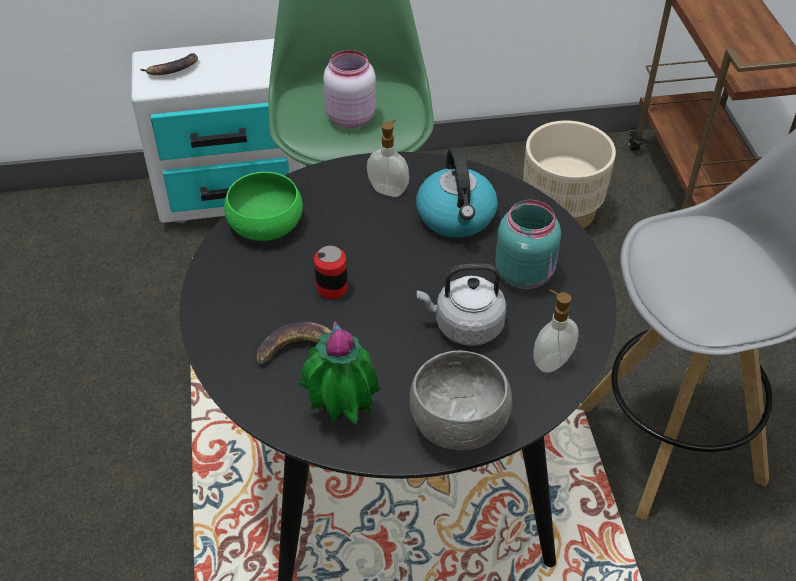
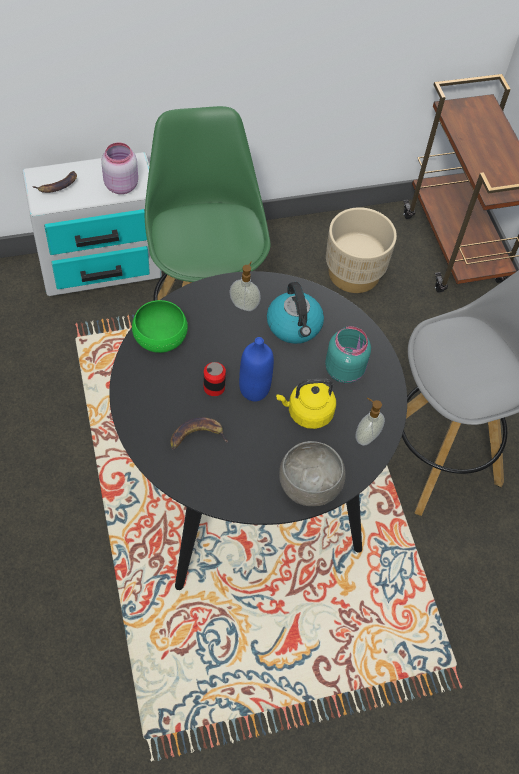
camera: 10 degrees left, 10 degrees up
(341, 416) = (232, 483): potted plant -> none
(350, 117) = (207, 239): pink jar -> pink jar (120, 185)
(390, 293) = (254, 390): none -> blue bottle
(465, 326) = (307, 413): grey kettle -> yellow kettle

